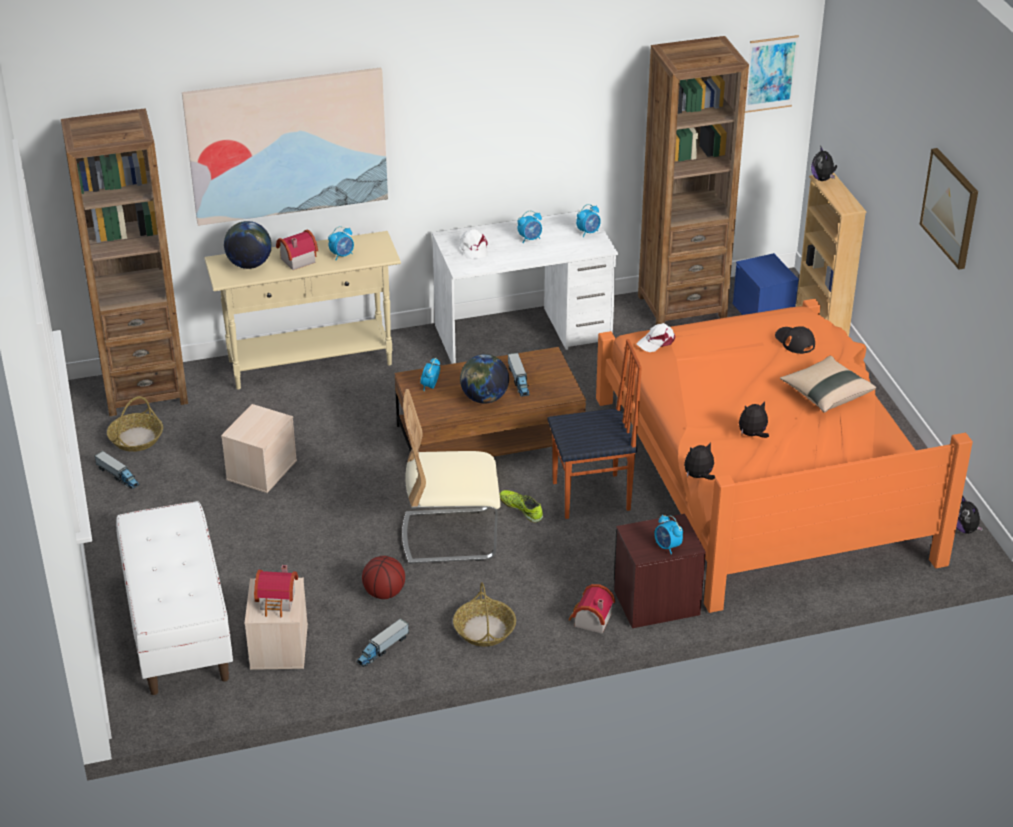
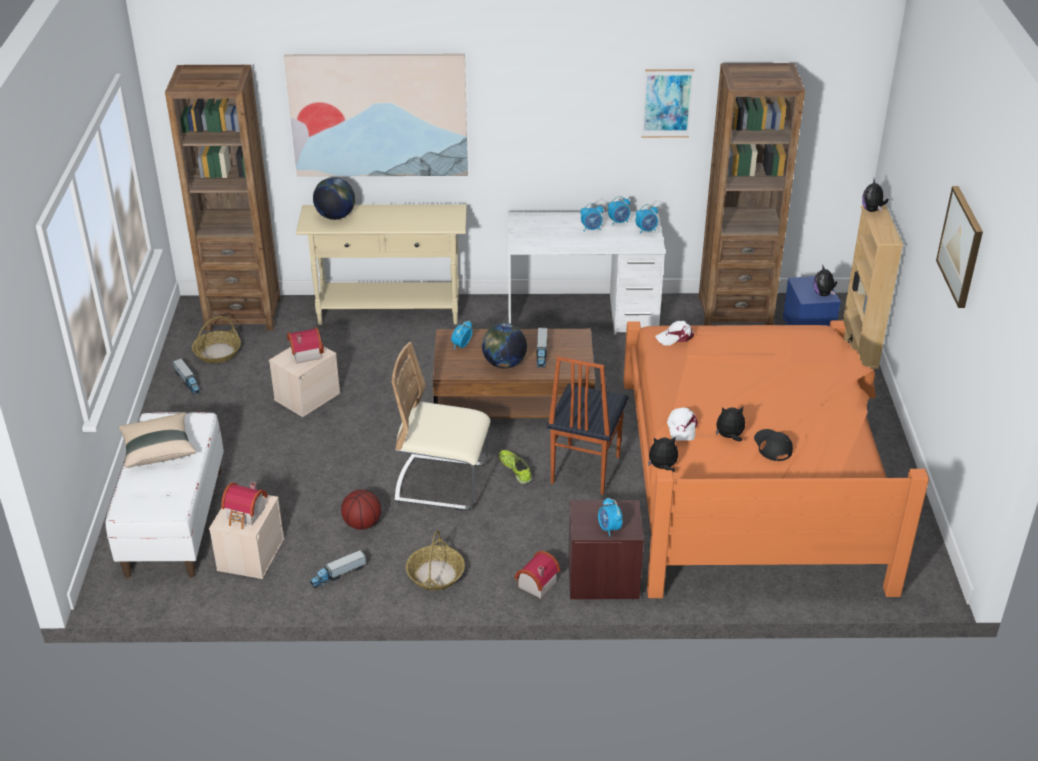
camera: 15 degrees right, 0 degrees up
(296, 260) = (376, 218): toy house -> toy house (304, 353)
(342, 255) = (417, 219): alarm clock -> alarm clock (619, 222)
(473, 249) = (537, 230): white cap -> white cap (681, 428)
(592, 497) = (584, 470): chair -> chair turned 105 degrees clockwise
(770, 73) = (839, 105): picture -> picture (667, 103)
(794, 341) = (805, 356): black cap -> black cap (772, 446)
(825, 394) = (816, 410): beige pillow -> beige pillow (158, 450)
(965, 529) = (930, 564): plush toy -> plush toy (823, 294)

